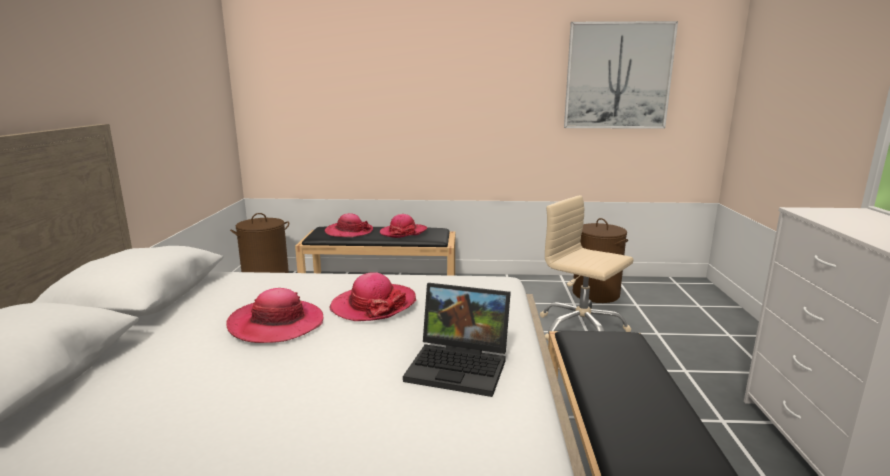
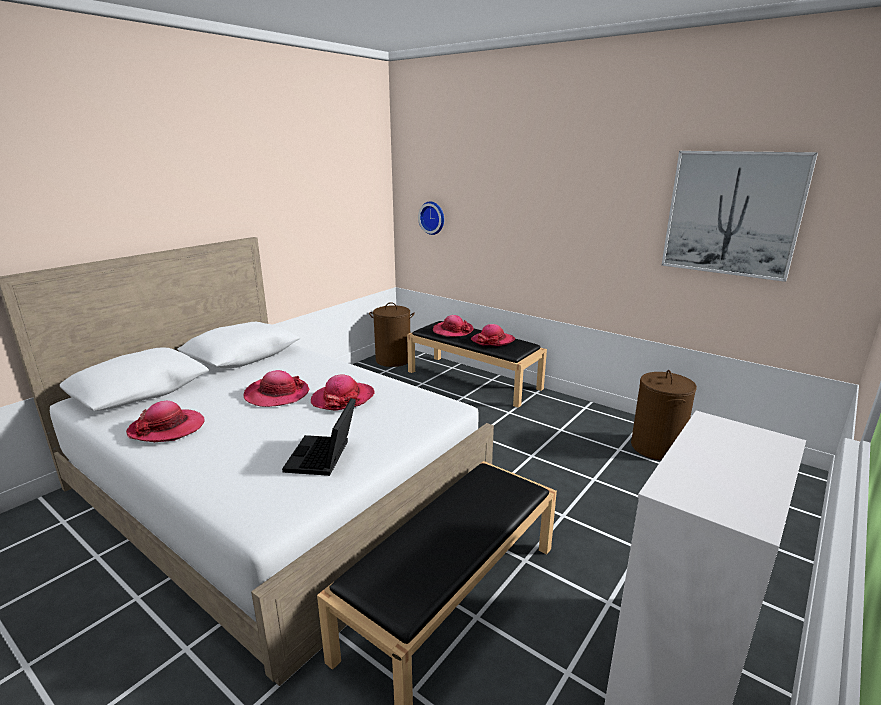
camera: 35 degrees right, 5 degrees up
(163, 416) = (167, 428): none -> hat
(296, 106) = (433, 217): none -> wall clock
(461, 366) = (323, 457): laptop -> laptop turned 45 degrees clockwise
(581, 329) = (591, 475): beige office chair -> none

